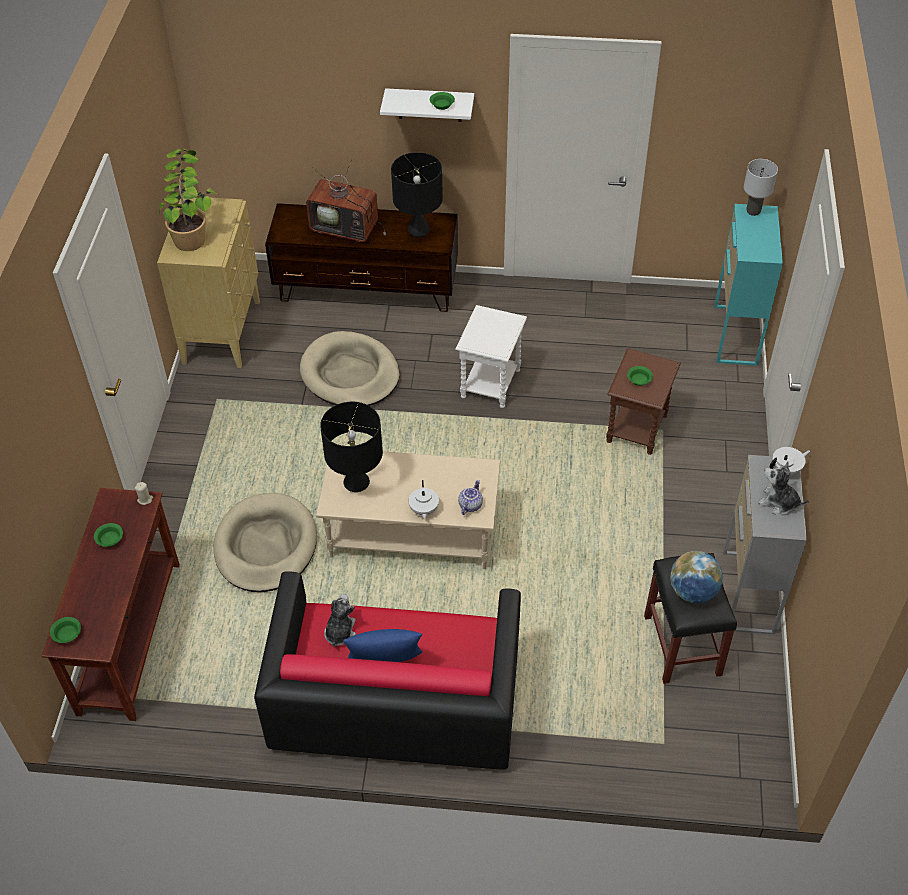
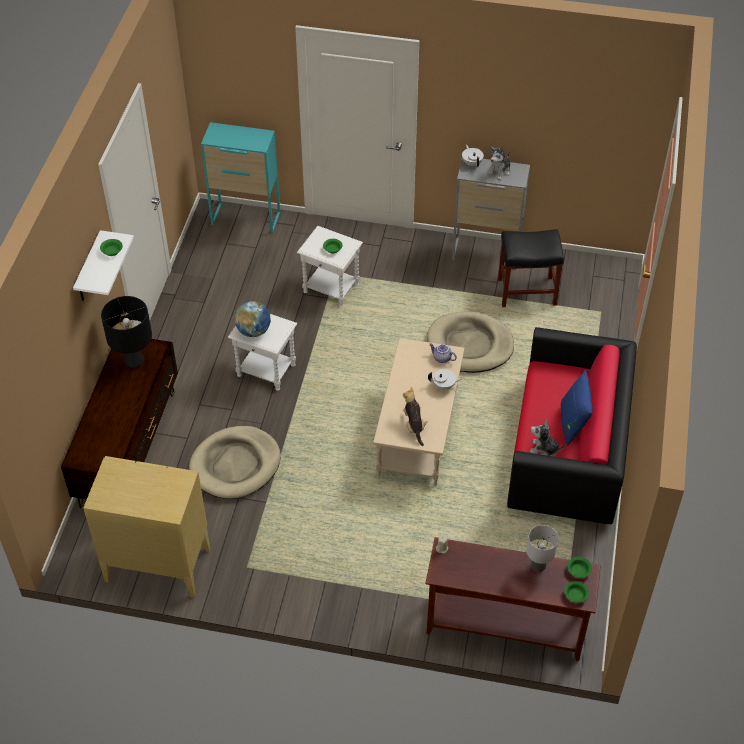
camera: 85 degrees left, 0 degrees up
(109, 539) = (482, 572): green bowl -> green bowl (579, 571)
(193, 230) = (140, 496): potted plant -> none
(265, 546) = (420, 530): beige dog bed -> beige dog bed (469, 345)
(347, 228) = (114, 412): television -> none
(356, 484) = (414, 425): black table lamp -> plush toy
(638, 428) = (331, 287): brown side table -> white side table
(693, 591) = (535, 244): globe -> globe (254, 331)
(752, 211) = (212, 135): white table lamp -> white table lamp (537, 567)

